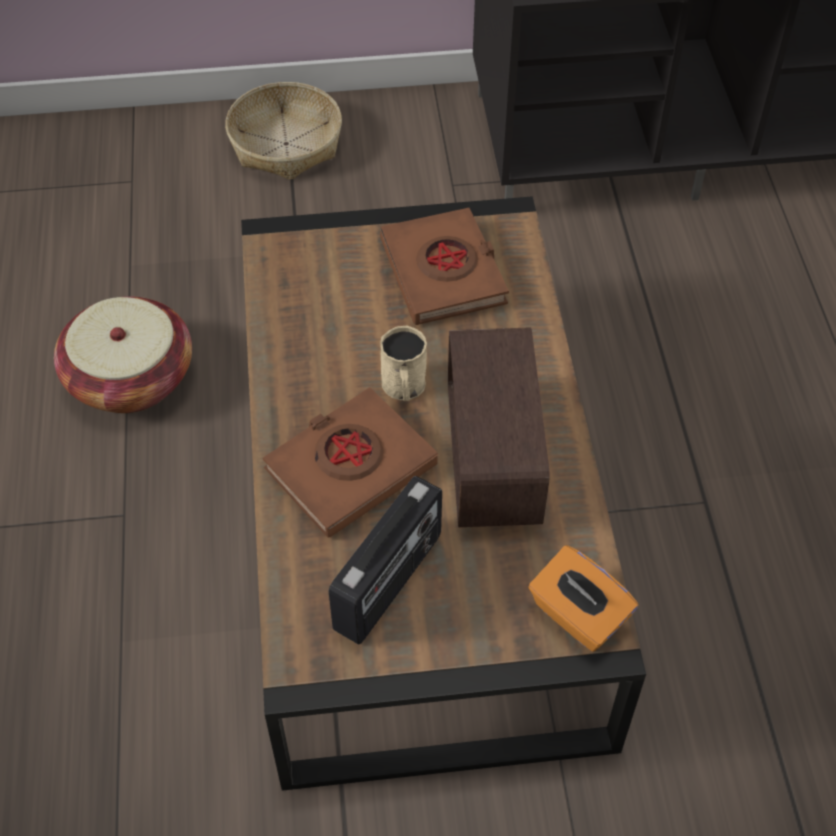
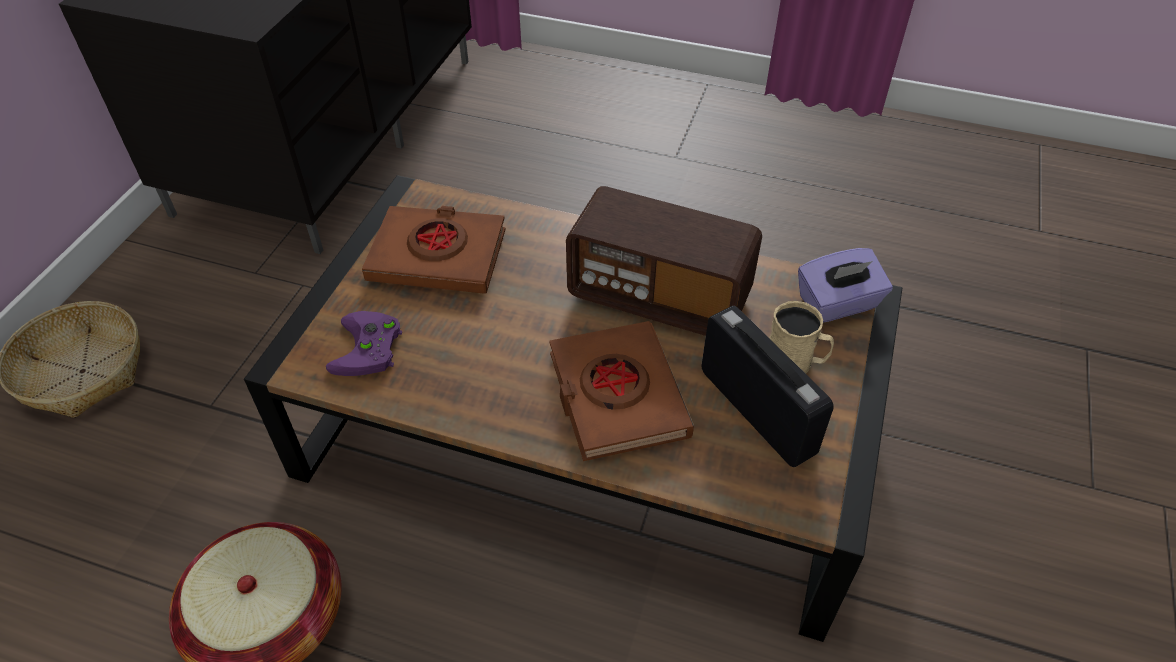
camera: 65 degrees left, 5 degrees down
(309, 278) = (369, 350): none -> purple game controller
(404, 388) = (550, 327): beige mug -> beige mug (795, 362)
(578, 615) = (838, 304): orange tissue box -> purple tissue box

